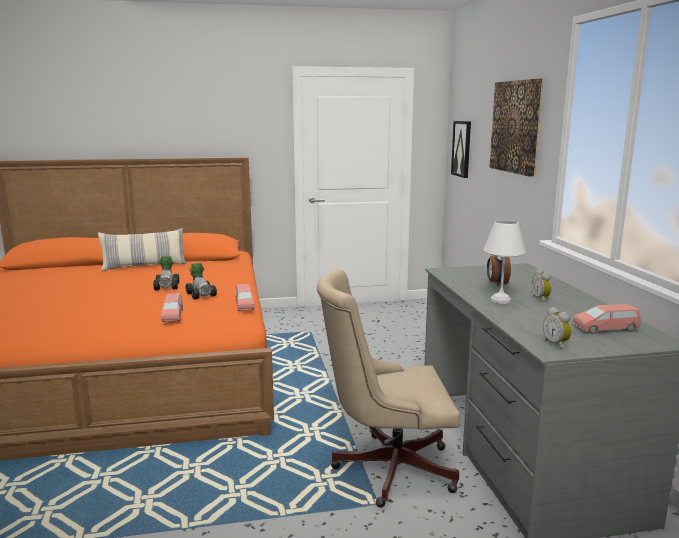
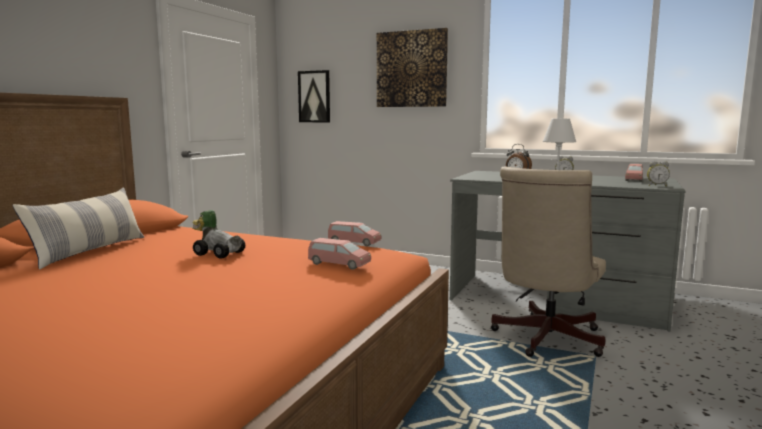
camera: 55 degrees left, 5 degrees down
(201, 294) = (285, 247): toy car -> none

